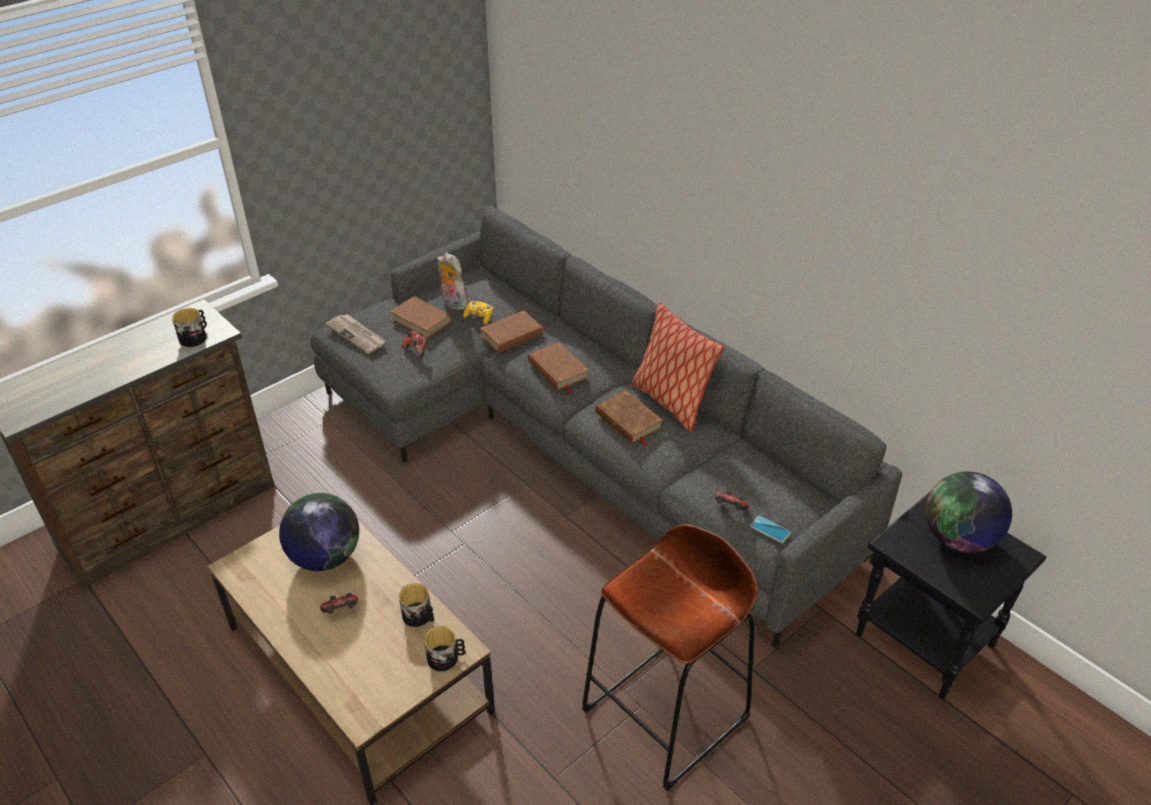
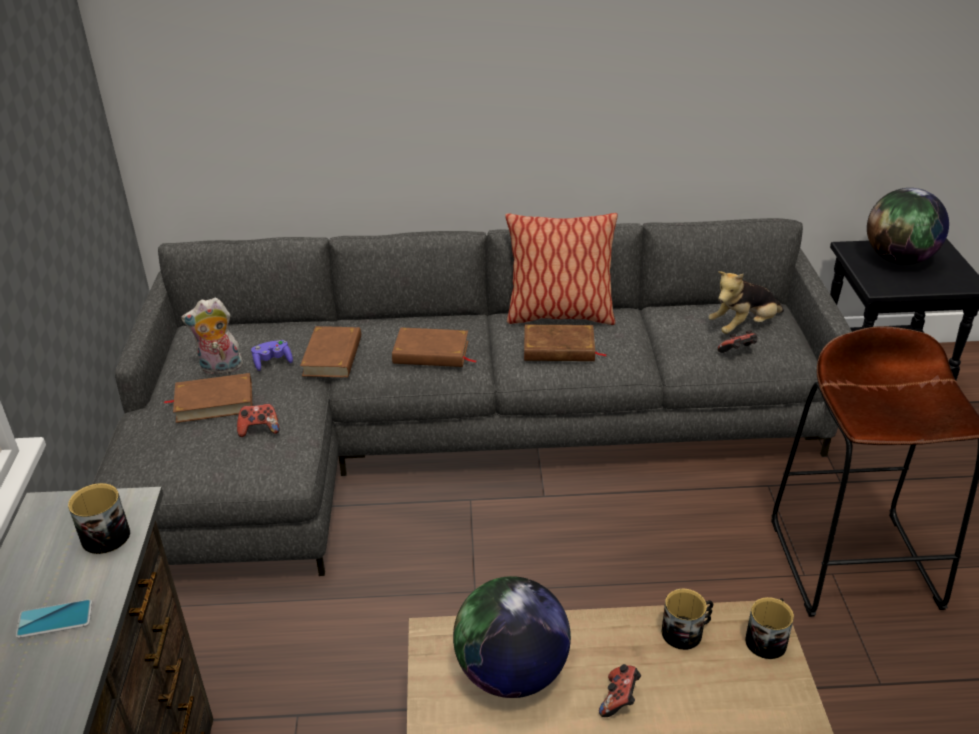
camera: 50 degrees left, 5 degrees down
(357, 335) = (162, 461): newspaper -> none
(479, 317) = (272, 362): yellow game controller -> purple game controller
(770, 529) = (784, 345): phone -> phone (55, 619)
(772, 498) = (744, 326): none -> plush toy

